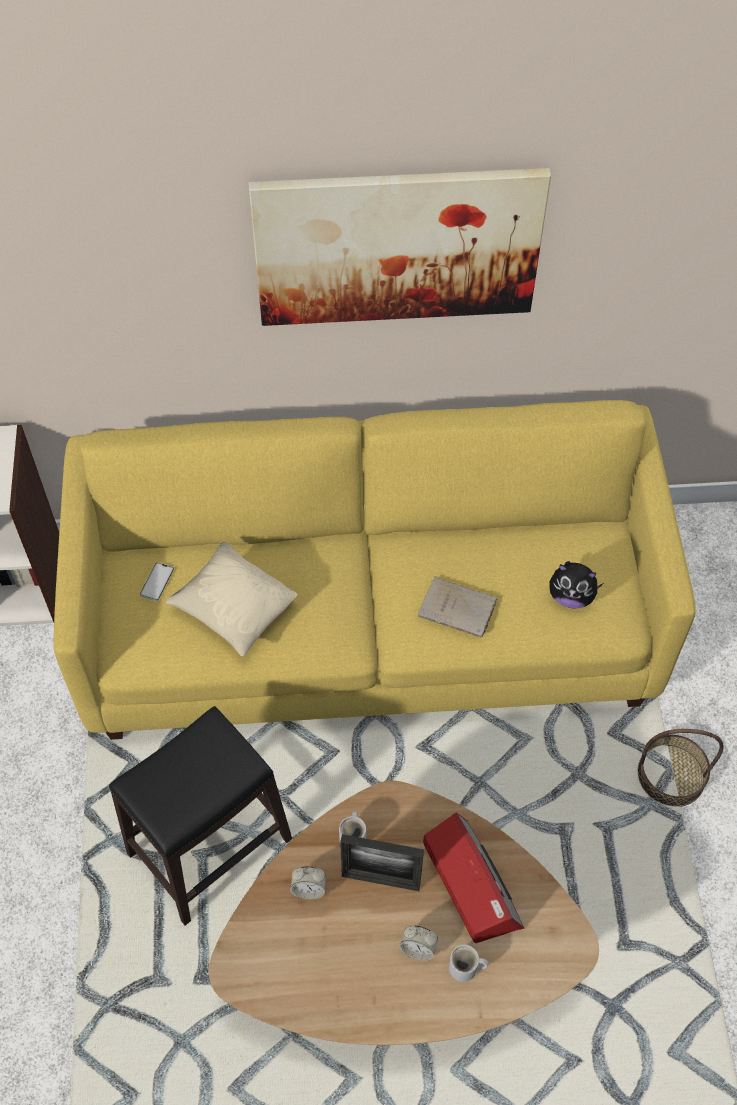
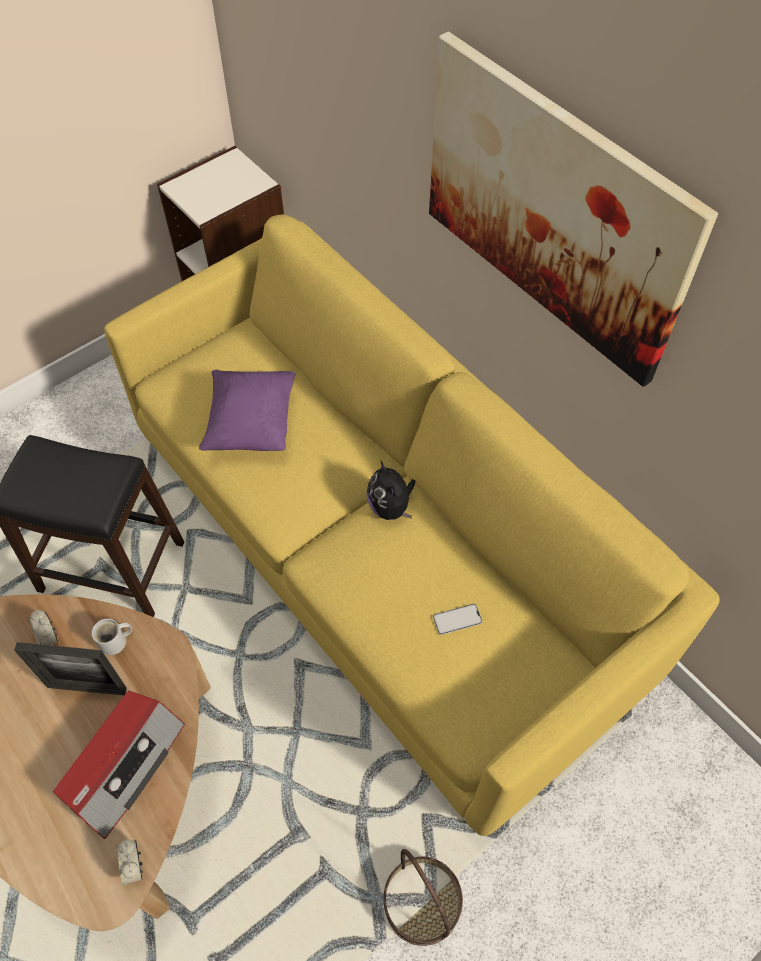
camera: 55 degrees right, 0 degrees up
(157, 582) = (240, 361): phone -> phone (457, 619)
(234, 610) = (251, 424): beige pillow -> purple pillow
(381, 880) = (87, 687): picture frame -> picture frame turned 60 degrees counterclockwise
(418, 948) = (38, 757): alarm clock -> alarm clock (133, 866)
(459, 609) = (377, 583): beige book -> none
(465, 968) = (38, 810): white mug -> none
(571, 596) = (465, 669): plush toy -> plush toy (390, 507)

